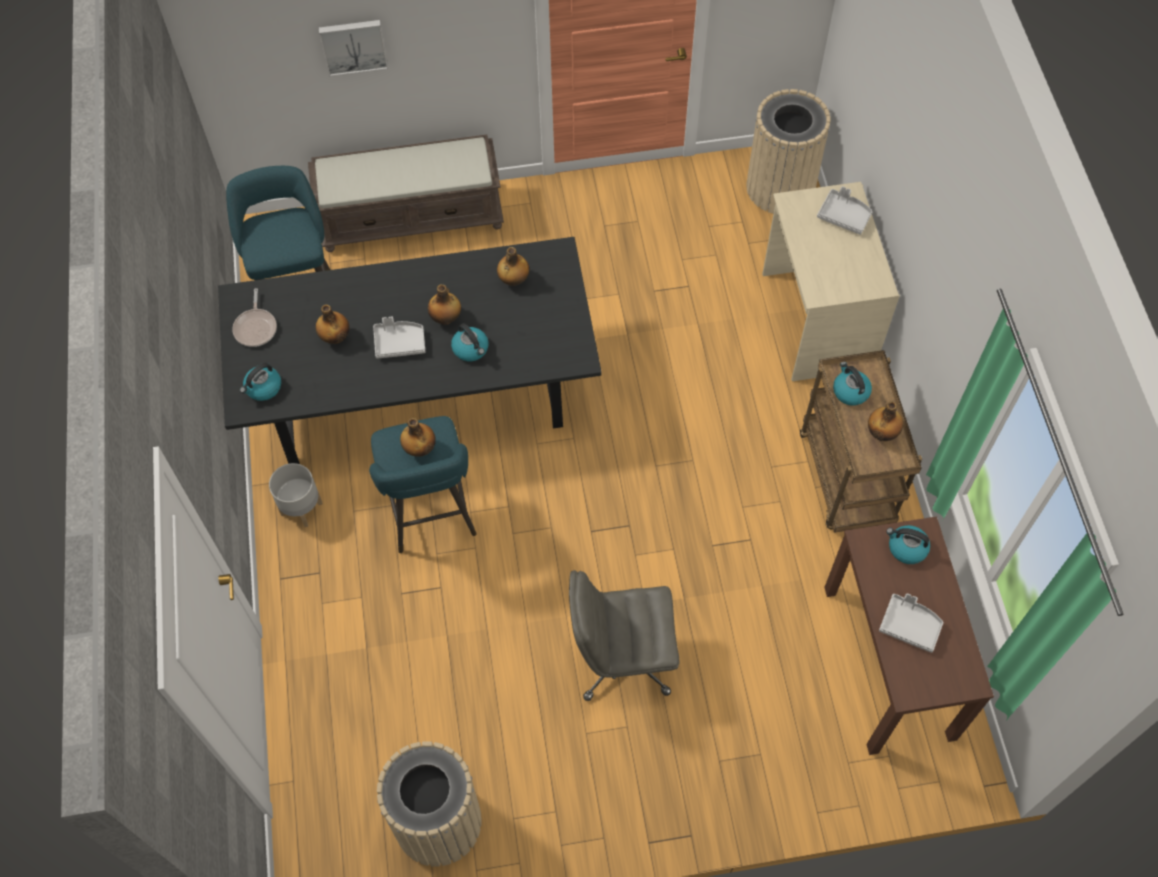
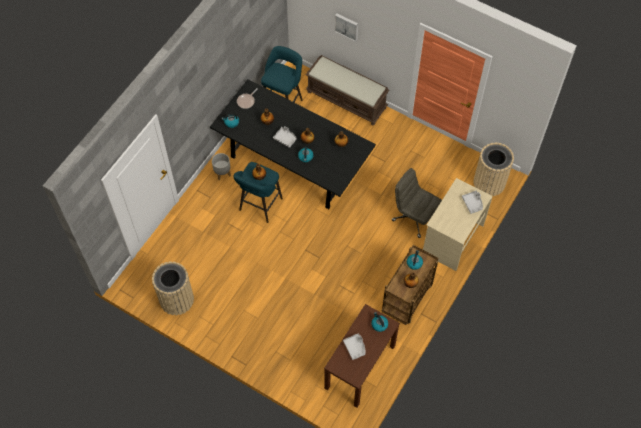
camera: 40 degrees right, 0 degrees up
(622, 658) = (276, 296): grey office chair -> grey office chair (414, 217)

